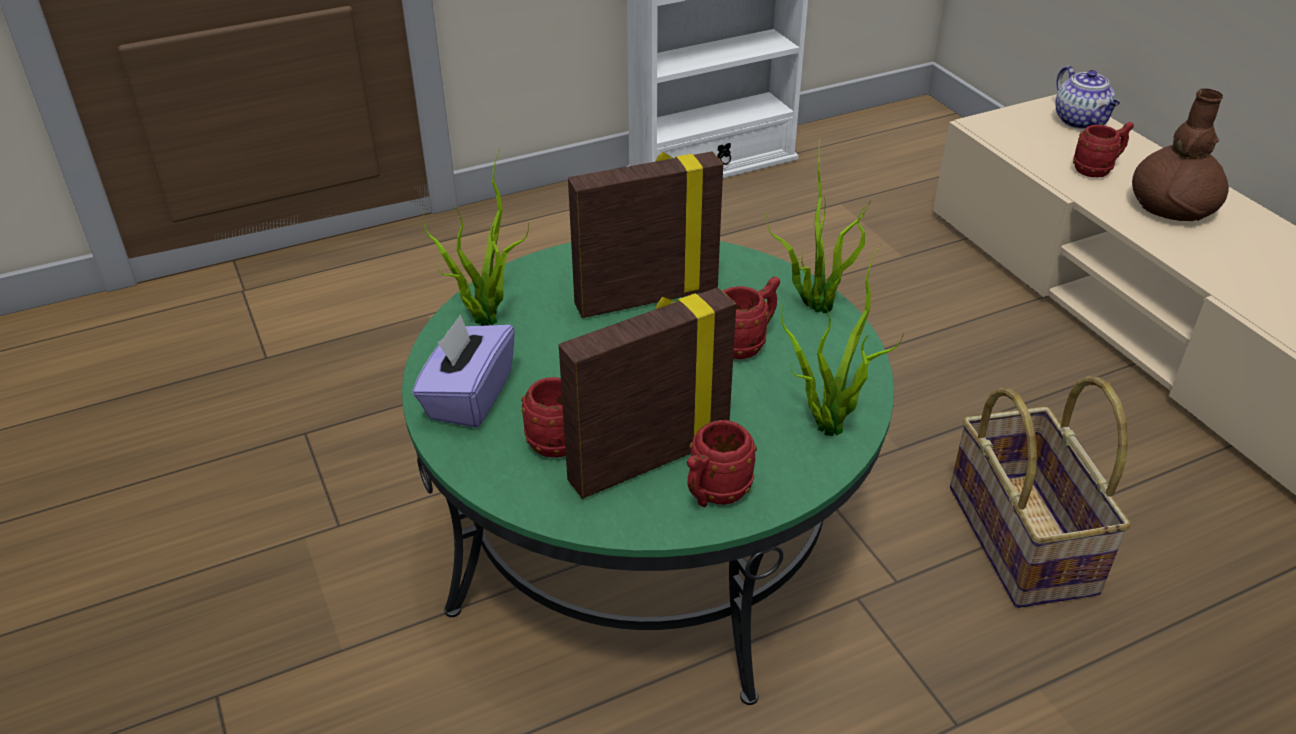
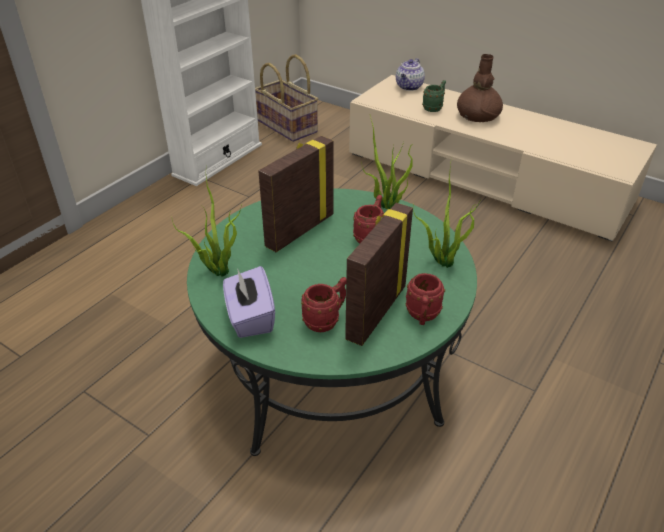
camera: 30 degrees left, 0 degrees up
(1024, 539) = (500, 294): basket -> basket (288, 126)
(1081, 121) = (409, 87): teapot -> teapot turned 75 degrees clockwise
(1097, 170) = (434, 108): red mug -> green mug

